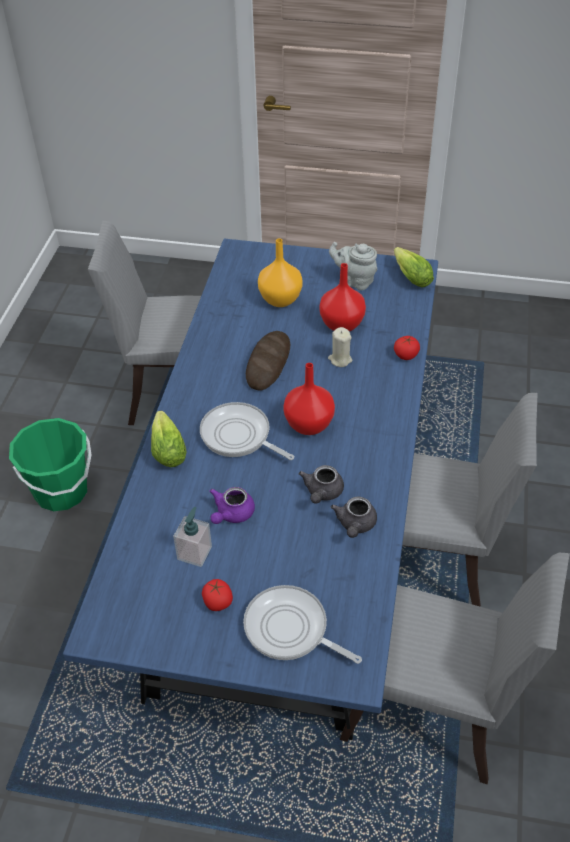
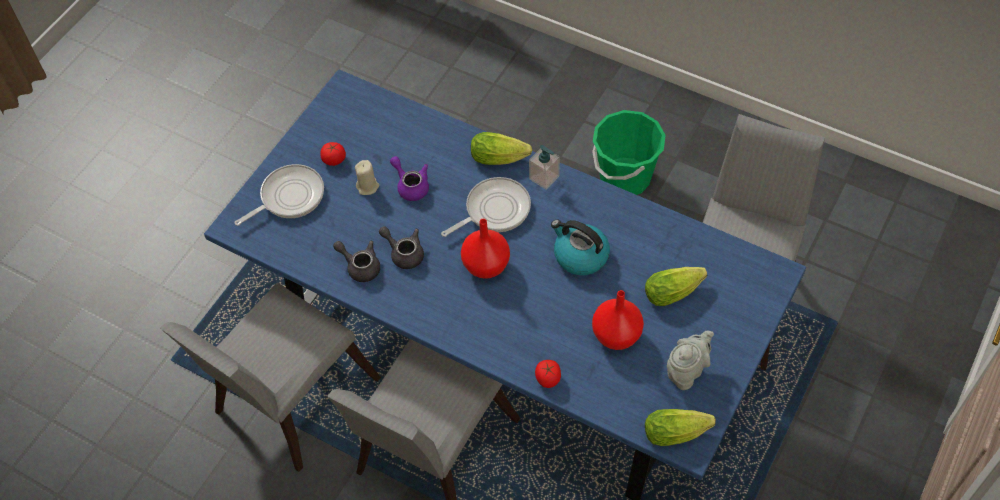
camera: 110 degrees right, 10 degrees up
(194, 553) = (385, 155): soap dispenser -> soap dispenser (544, 177)
(268, 363) = (580, 256): bread -> kettle
(280, 300) = (675, 291): orange vase -> lettuce
(340, 359) = (563, 317): beige candle -> beige candle (368, 186)

